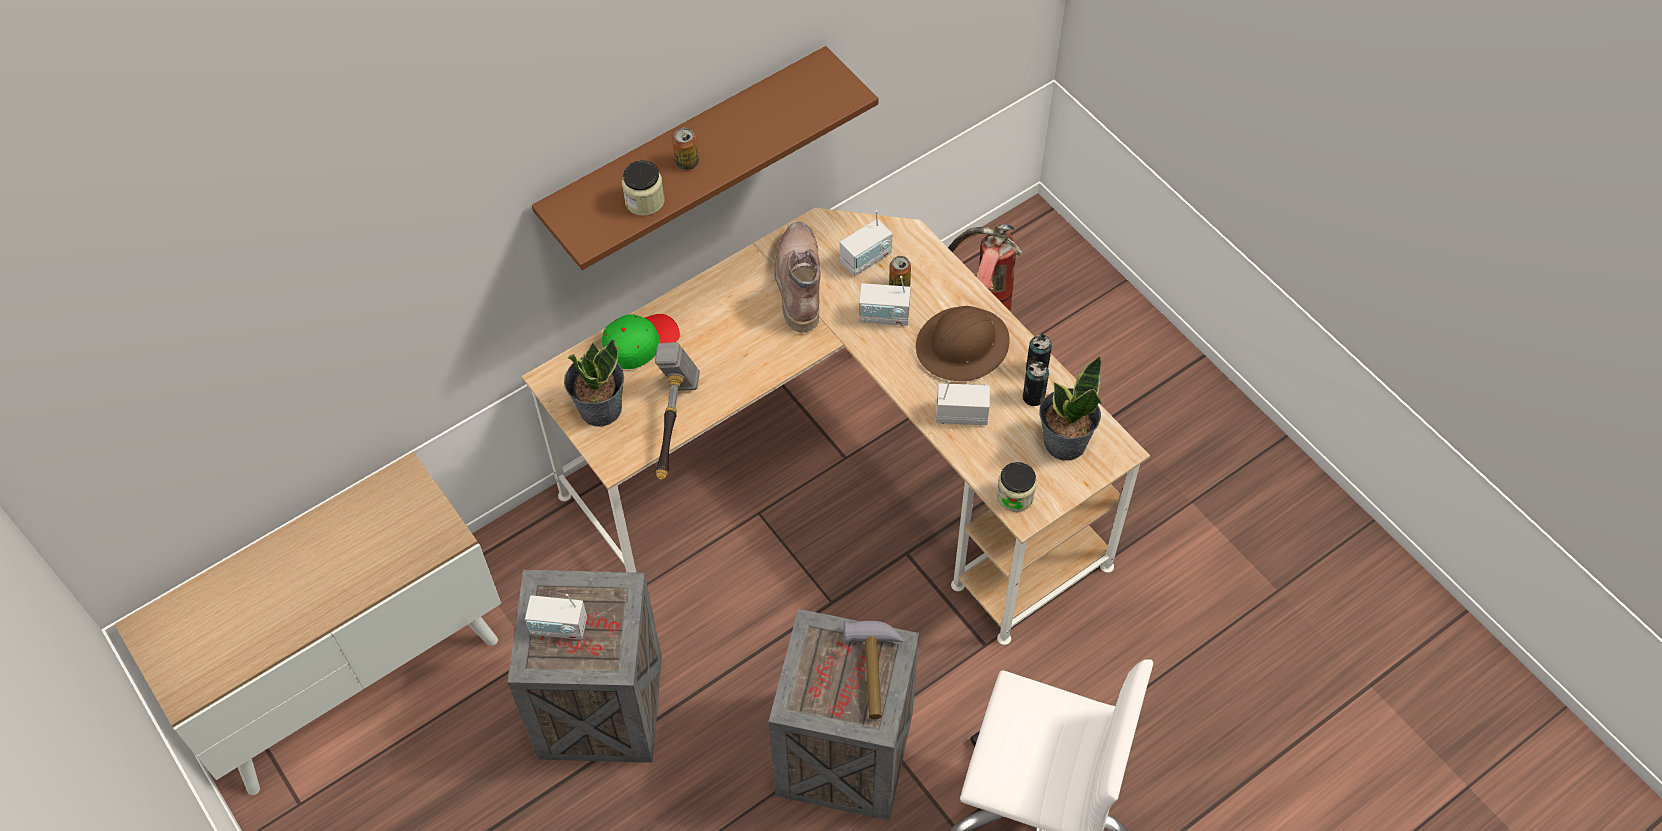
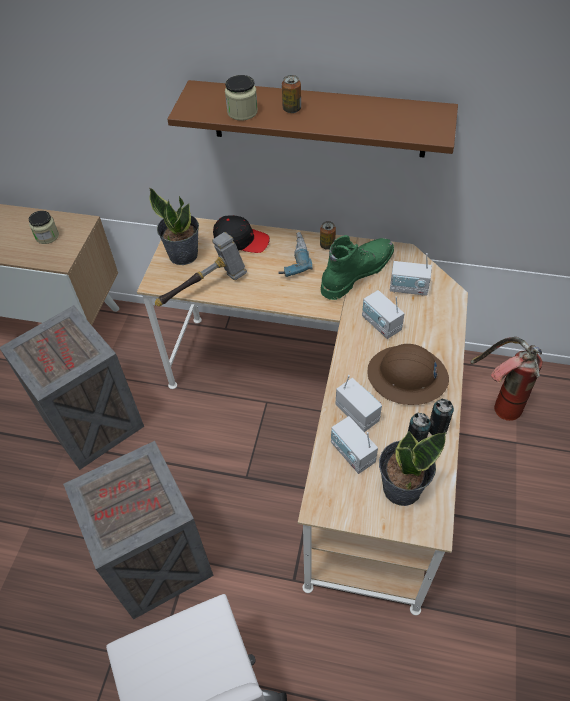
camera: 50 degrees right, 5 degrees down
(559, 627) = (50, 343): radio -> radio (352, 453)
(640, 343) = (241, 240): green cap -> black cap
(718, 319) = (292, 258): none -> power drill
(798, 281) = (356, 271): brown boot -> green boot
(875, 672) = (143, 515): hammer -> none
(899, 285) = (411, 315): can -> can (327, 245)
(1015, 496) = (328, 490): jar -> jar (47, 236)

